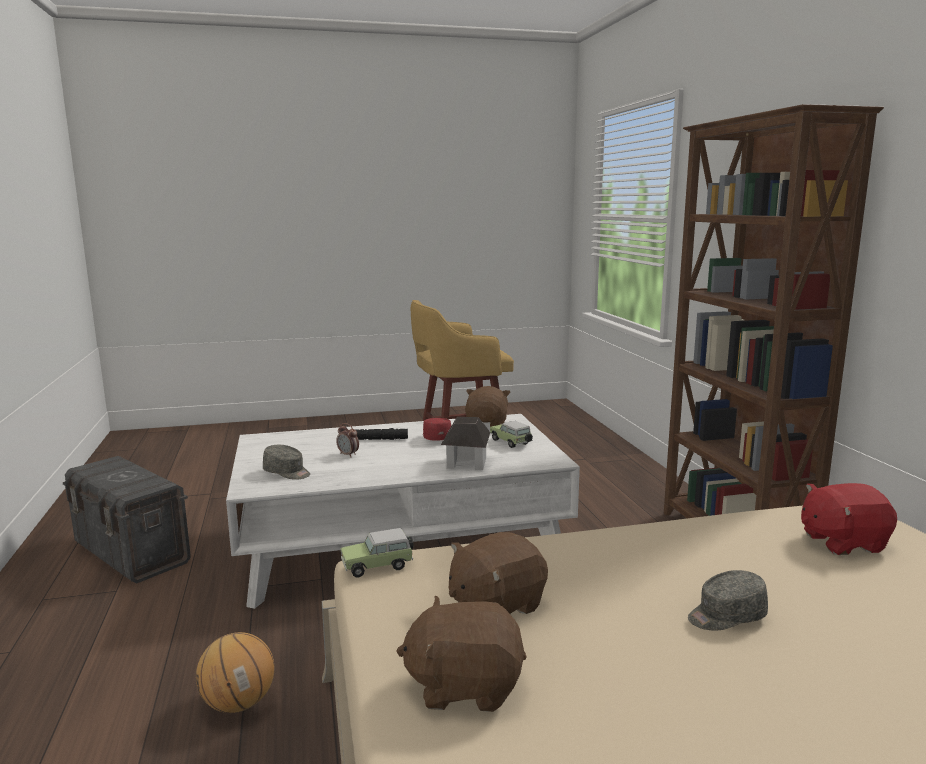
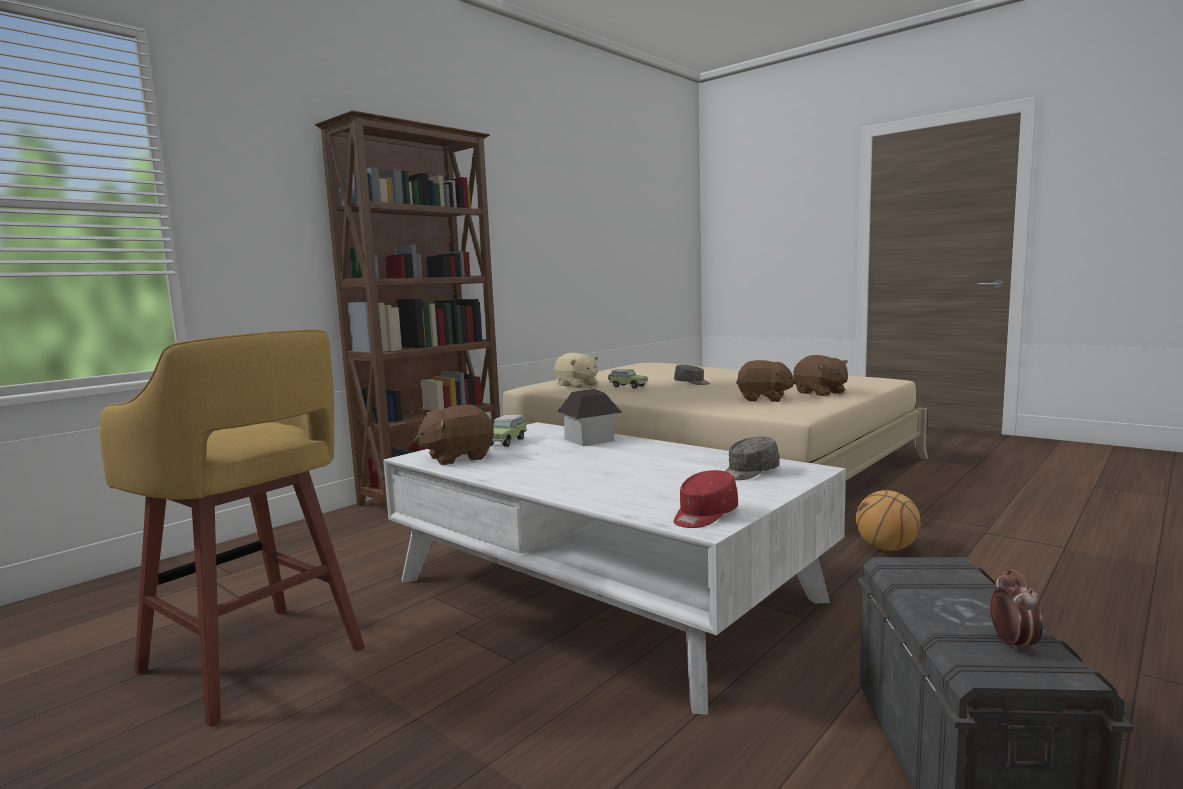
camera: 125 degrees left, 5 degrees down
(287, 472) = (749, 472): grey cap -> grey cap turned 120 degrees counterclockwise
(348, 455) = (654, 471): alarm clock -> alarm clock (1013, 644)
(378, 439) = (582, 476): black flashlight -> none
(379, 566) = (792, 414): toy car -> toy car (627, 386)
(436, 437) = (534, 462): red cap -> red cap (704, 516)
(842, 542) = (577, 385): red plush toy -> beige plush toy

